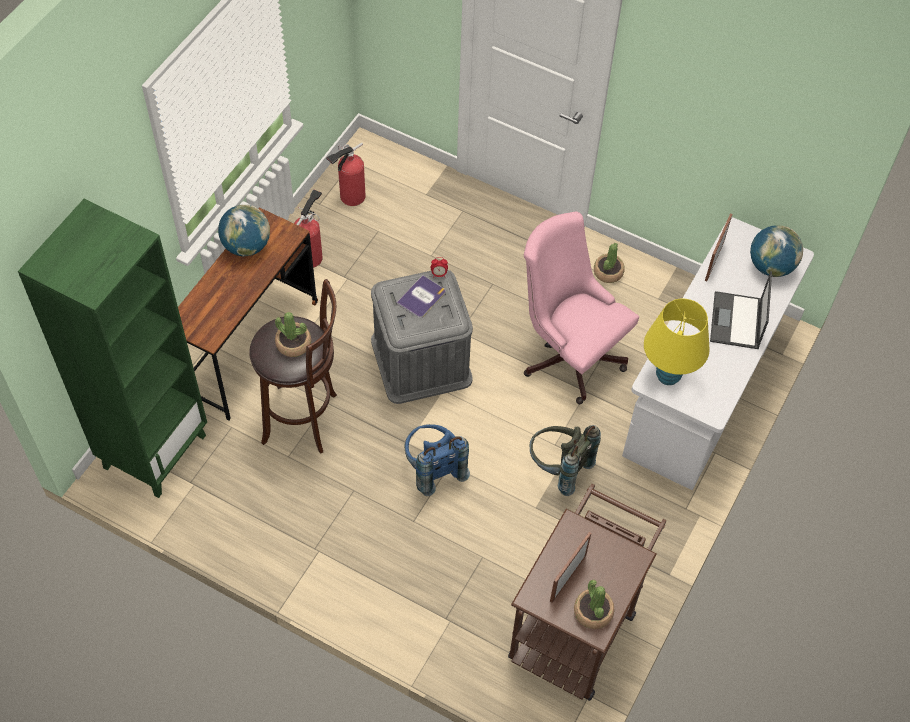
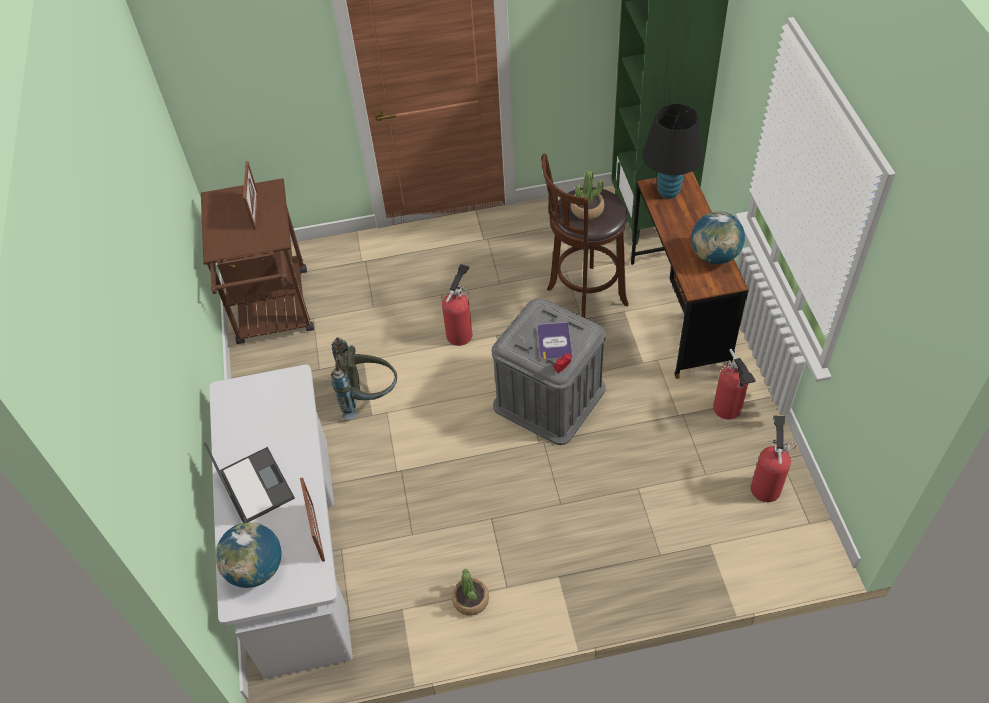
camera: 145 degrees right, 5 degrees down
(204, 323) = (668, 191): none -> black table lamp
(433, 468) = (460, 333): blue backpack -> fire extinguisher
(568, 353) = (439, 492): pink office chair -> none
(593, 612) = (224, 205): potted plant -> none
(668, 376) = (284, 393): yellow table lamp -> none

